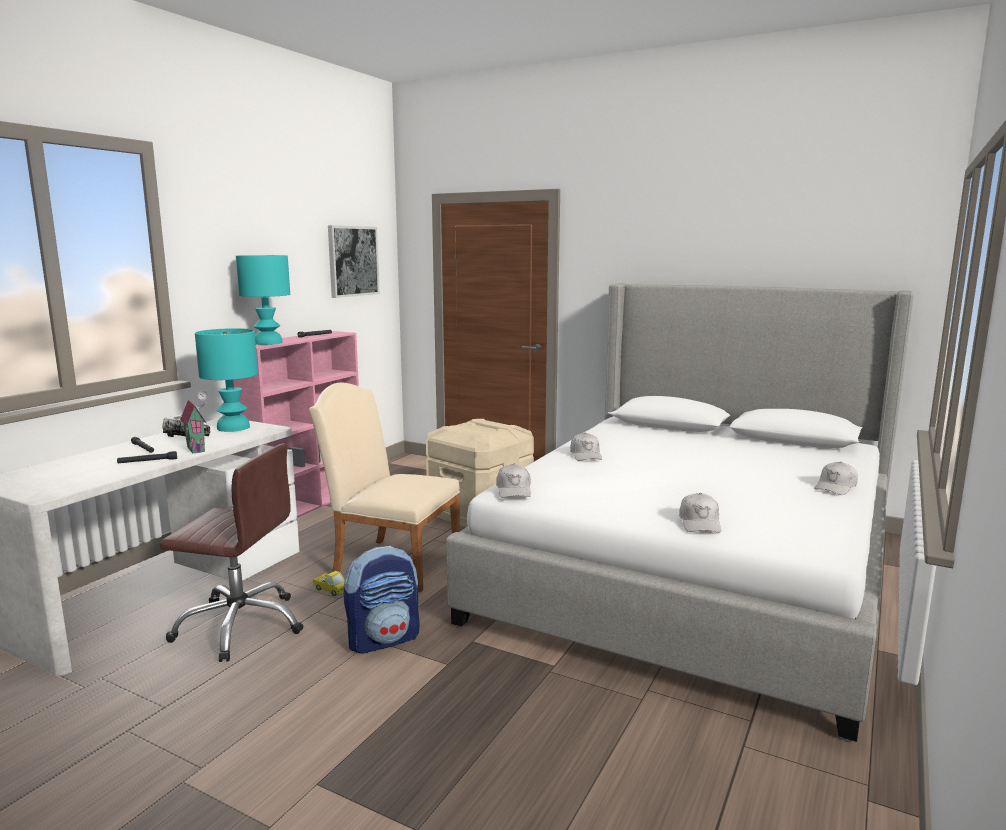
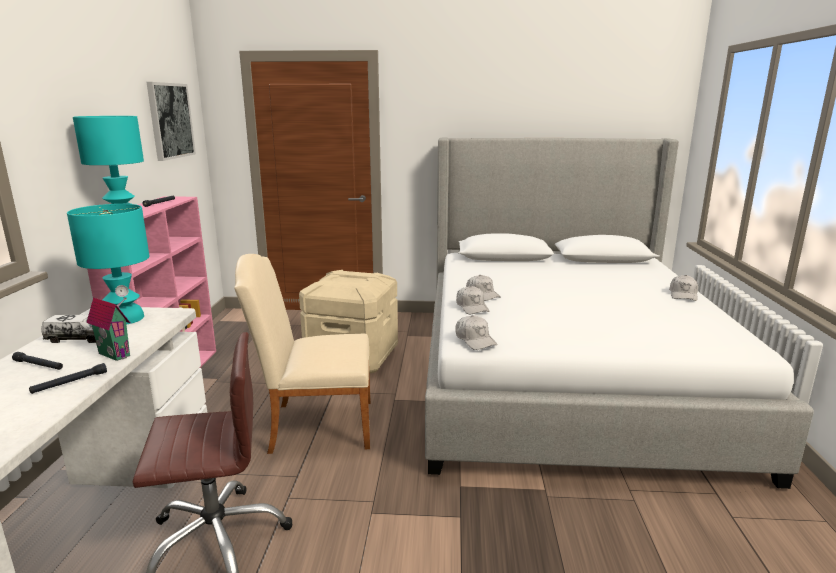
camera: 25 degrees left, 5 degrees up
(332, 590) = (281, 469): toy truck -> none
(384, 639) = (381, 509): backpack -> none
(700, 523) = (649, 343): white cap -> white cap (472, 307)

